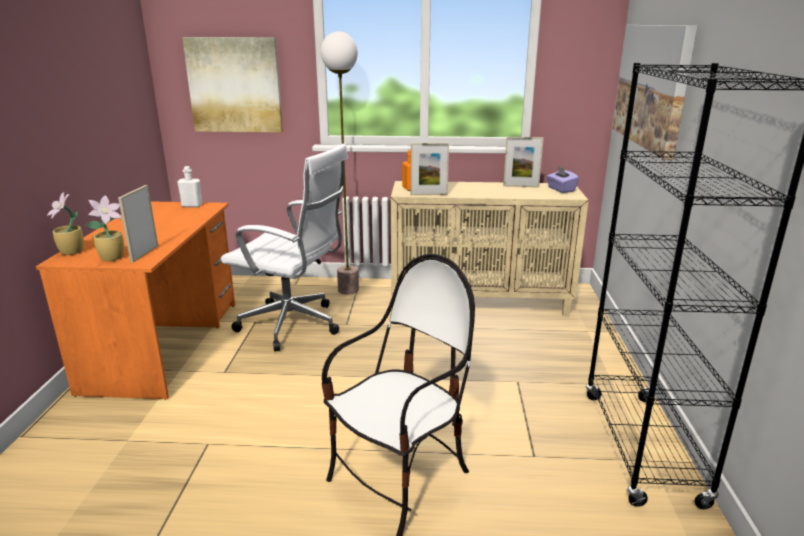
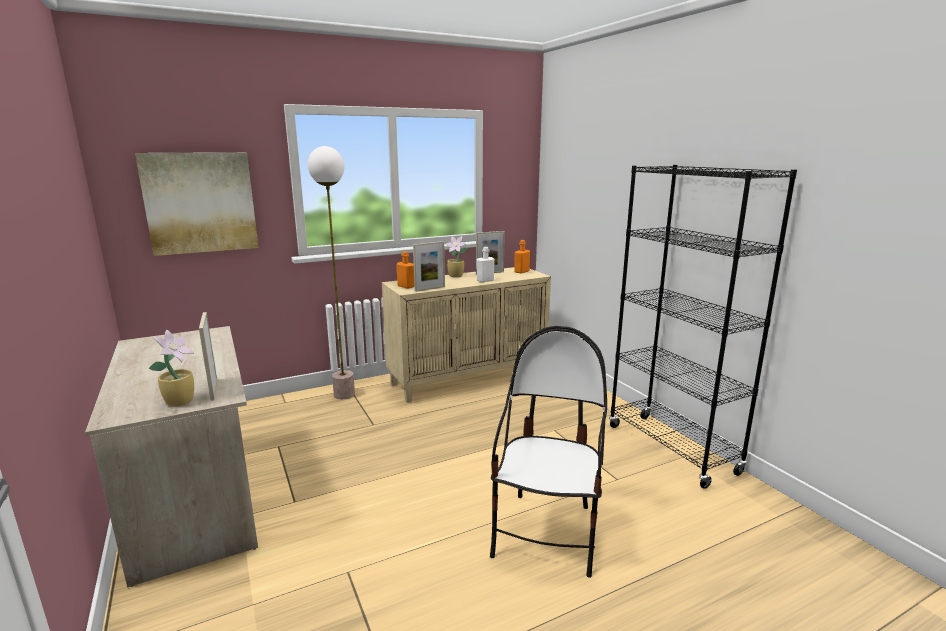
camera: 30 degrees left, 5 degrees down
(71, 252) = (113, 407): potted plant -> potted plant (456, 276)
(165, 344) = (195, 497): orange desk -> beige desk
(192, 205) = (191, 335): white bottle -> white bottle (485, 280)
(294, 326) = (324, 439): white office chair -> none
(560, 189) = (521, 271): purple tissue box -> orange bottle
(652, 85) = (591, 184): picture -> none

